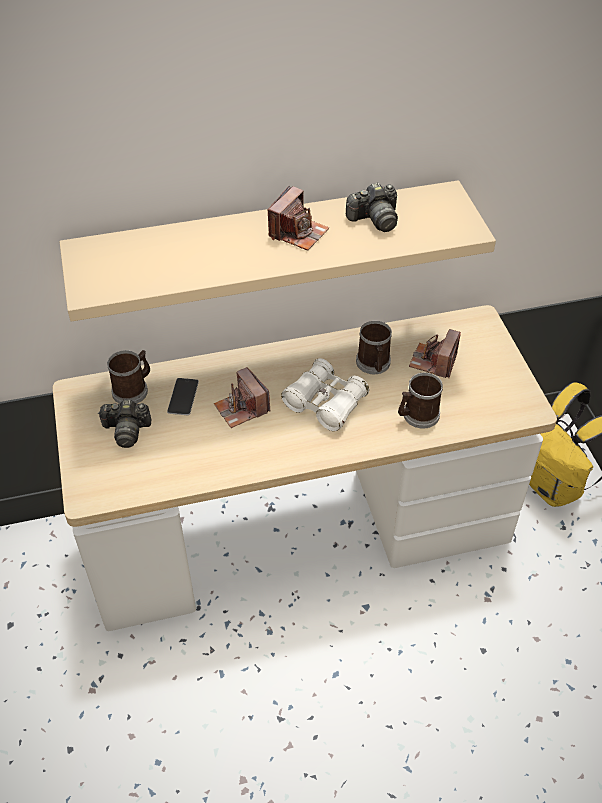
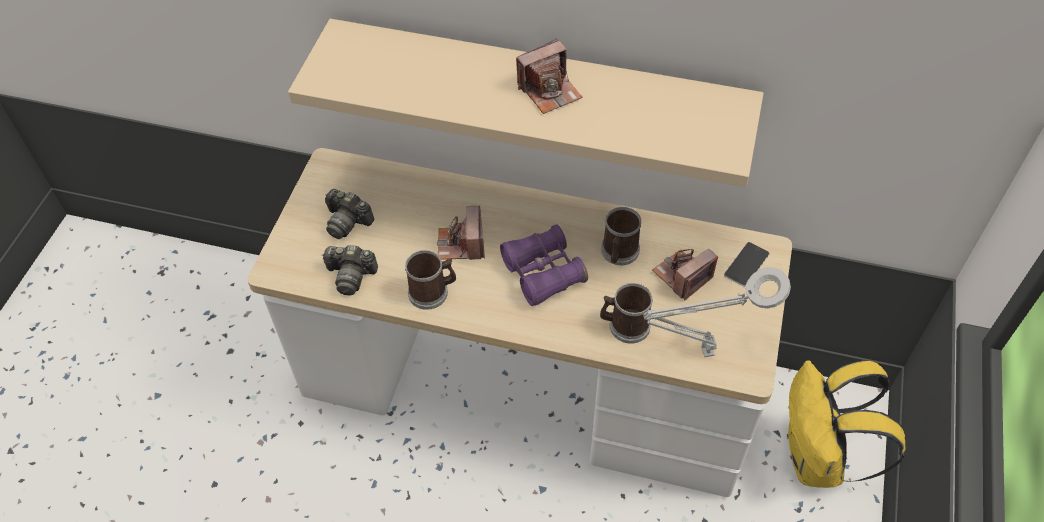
camera: 30 degrees right, 5 degrees up
(133, 389) = (378, 184): mug -> mug (432, 292)
(183, 396) = (417, 209): phone -> phone (746, 264)
(325, 403) = (543, 273): white binoculars -> purple binoculars
(374, 219) = (637, 105): camera -> camera (351, 276)
(488, 410) = (702, 353): none -> grey table lamp

